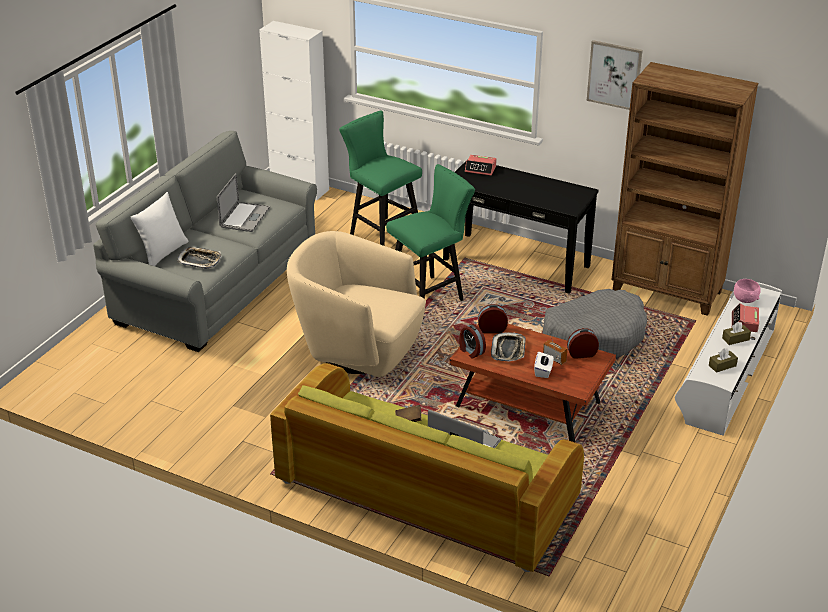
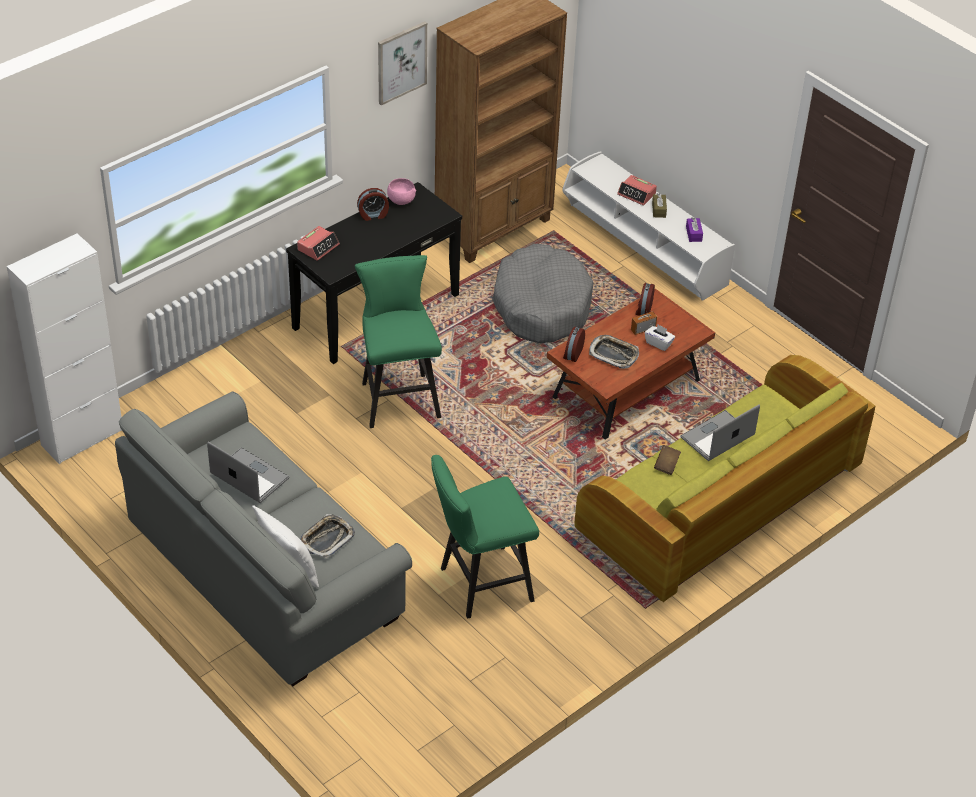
camera: 70 degrees left, 10 degrees up
(358, 349) = (467, 483): beige armchair -> none
(381, 234) = (244, 396): green stool -> green stool (479, 585)
(471, 351) = (602, 380): alarm clock -> alarm clock (373, 215)
(722, 365) = (693, 234): brown tissue box -> purple tissue box
(745, 299) = (601, 178): pink bowl -> pink bowl (400, 201)

